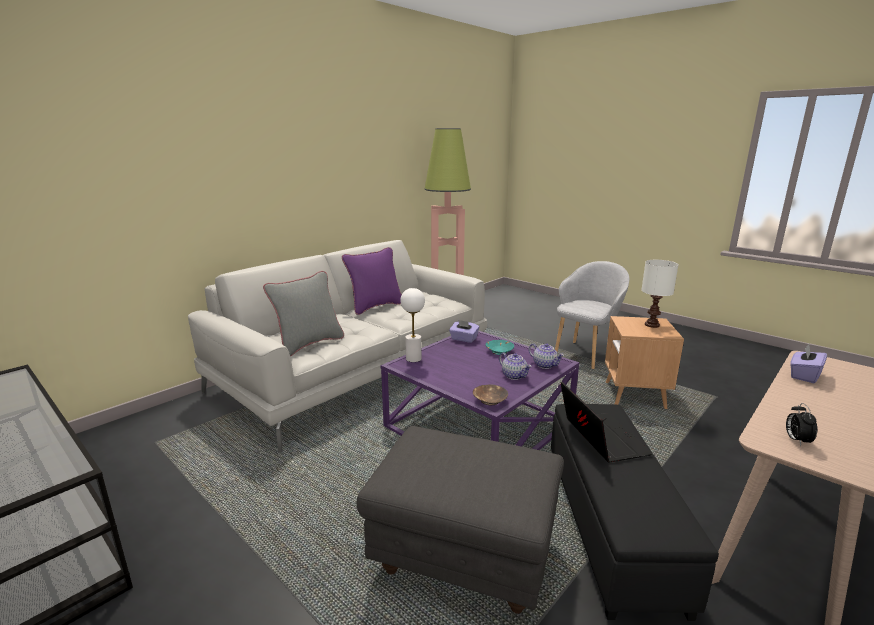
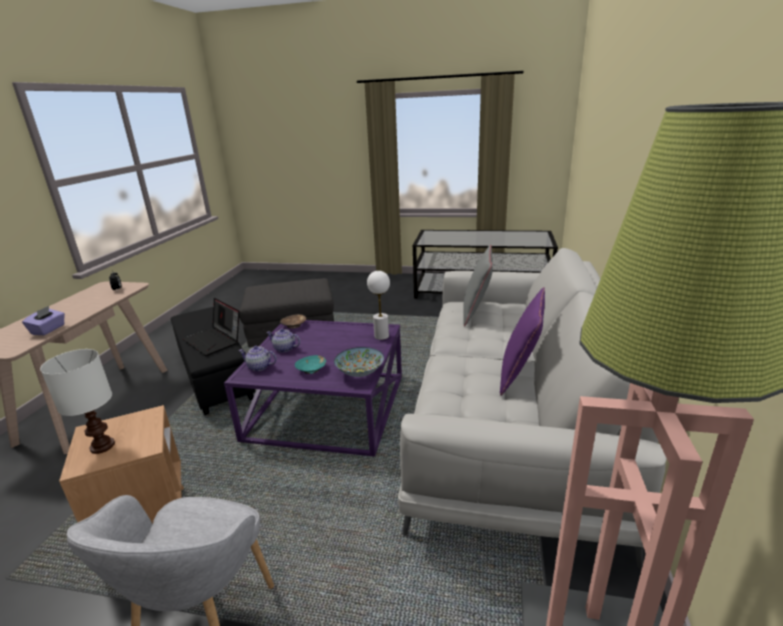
camera: 150 degrees right, 5 degrees up
(463, 339) = (359, 372): purple tissue box -> bowl

